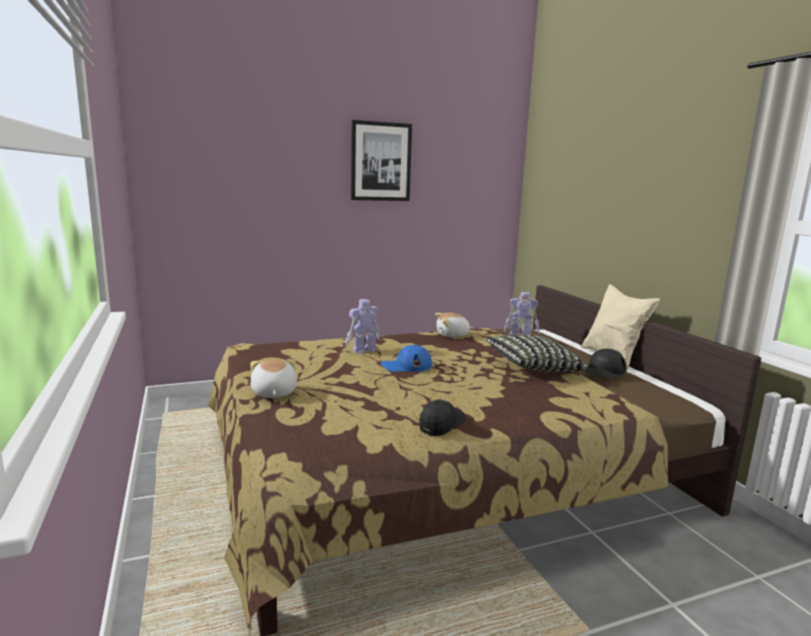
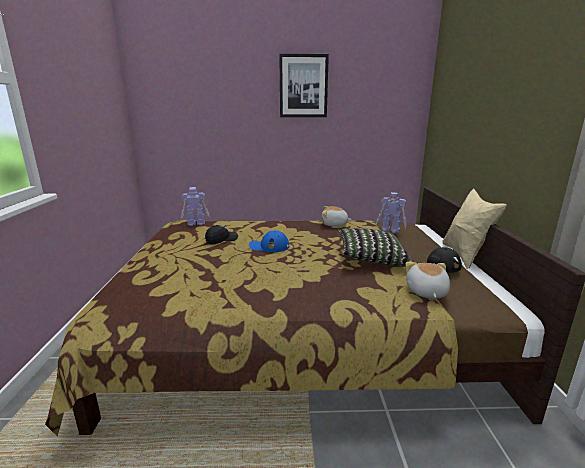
camera: 20 degrees right, 5 degrees up
(273, 393) = (153, 258): plush toy -> plush toy (426, 292)
(363, 350) = (252, 231): toy robot -> toy robot (195, 223)
(441, 425) = (240, 299): black cap -> black cap (221, 240)

